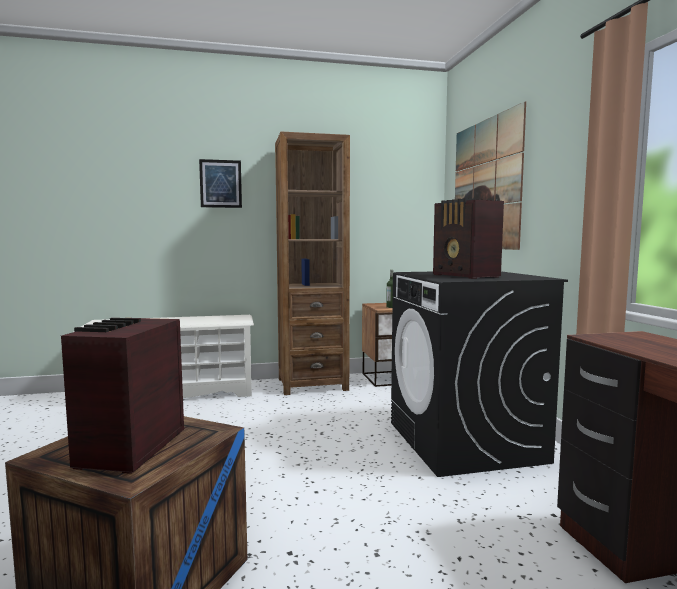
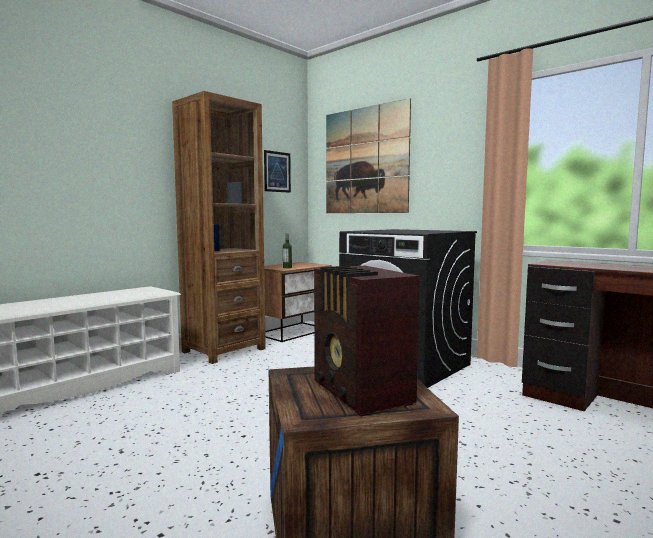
camera: 35 degrees left, 0 degrees up
(220, 183) = (114, 139): picture -> picture (277, 172)
(465, 276) = (411, 231): radio -> none

